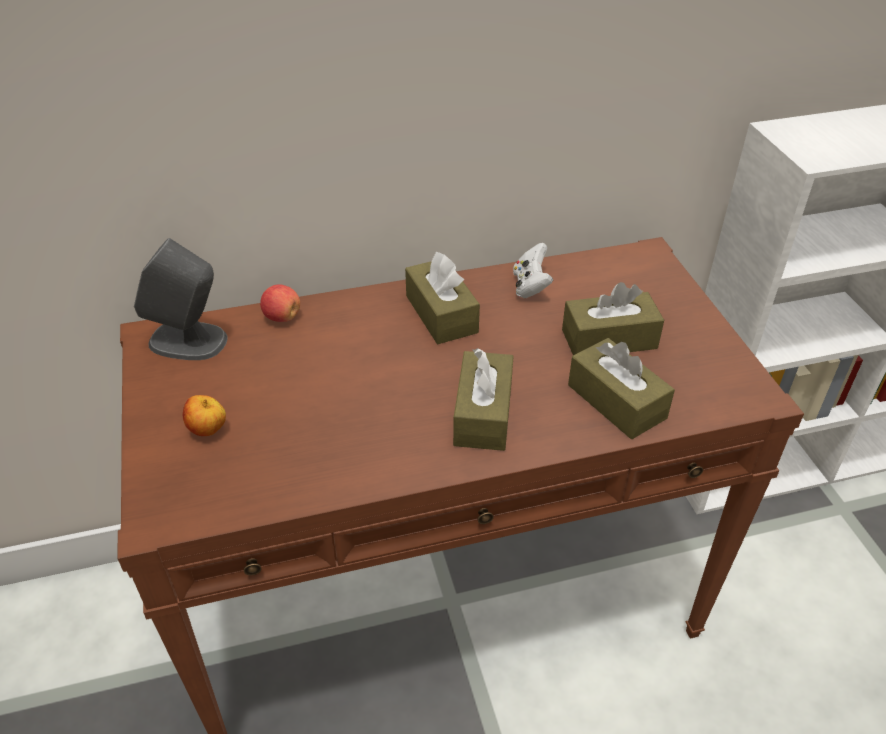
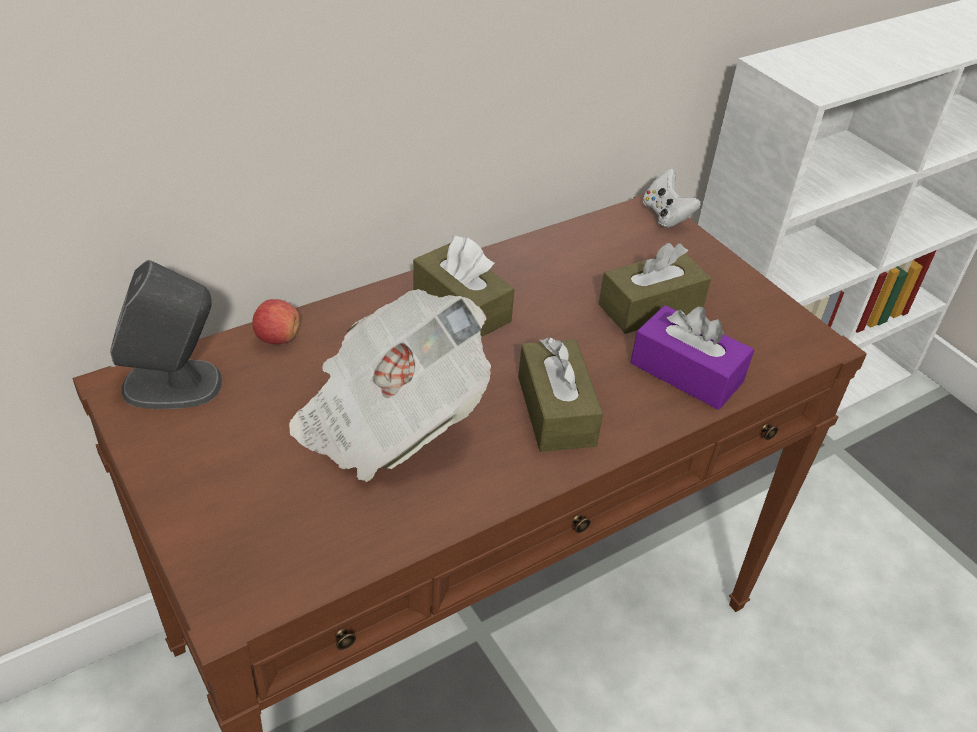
camera: 20 degrees left, 0 degrees up
(208, 430) = (247, 488): apple -> none
(340, 396) = (388, 419): none -> newspaper
(530, 286) = (544, 261): white game controller -> white game controller (666, 215)
(616, 401) = (686, 372): brown tissue box -> purple tissue box

